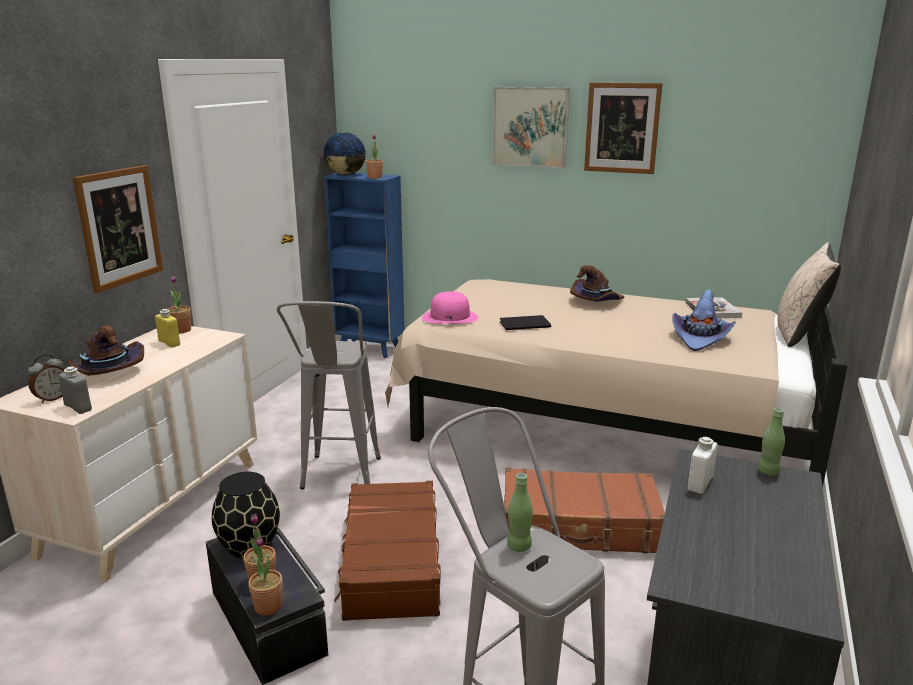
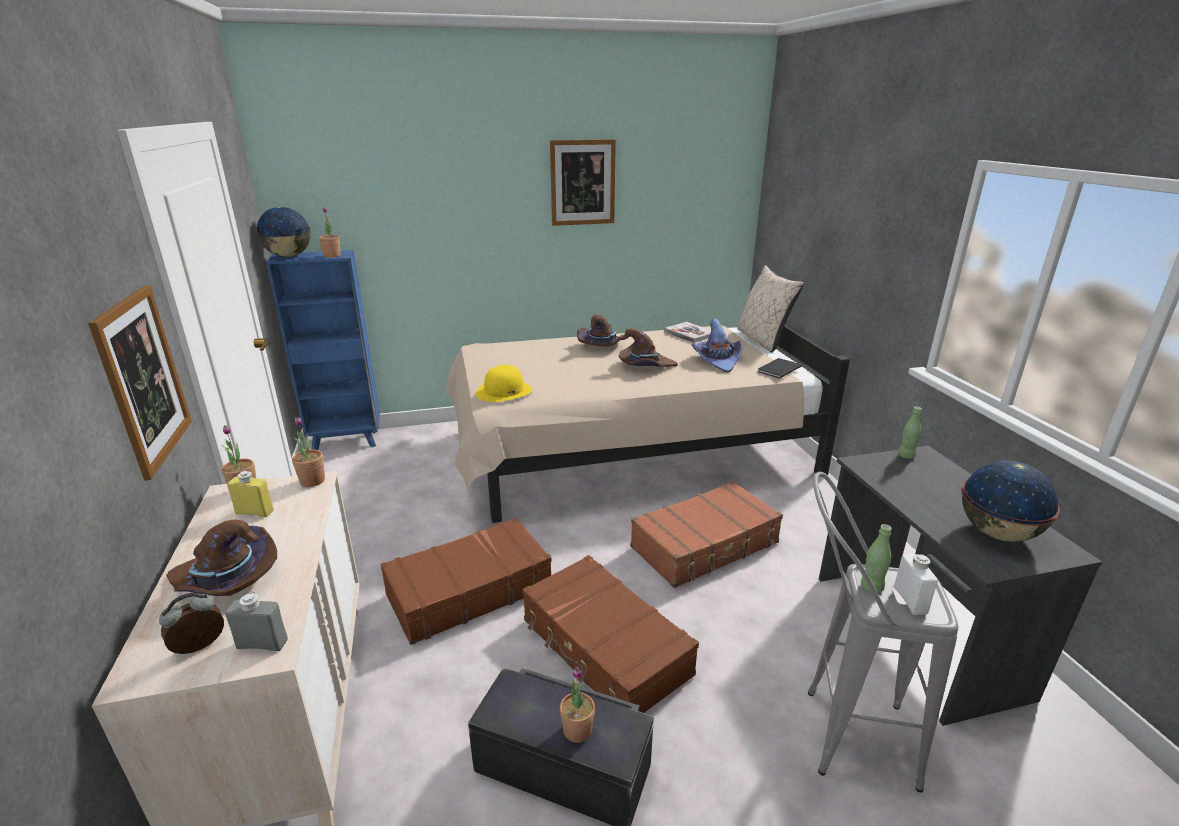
camera: 35 degrees left, 5 degrees up
(52, 398) = (200, 648): alarm clock -> alarm clock turned 135 degrees counterclockwise
(248, 546) = (520, 703): black vase -> none
(268, 606) = (616, 753): potted plant -> potted plant (312, 481)
(338, 480) = (468, 590): grey stool -> brown suitcase
(450, 317) = (504, 391): pink hat -> yellow hat
(523, 324) = (576, 381): black book -> black book (777, 369)
(530, 127) = (494, 187): picture -> none
(612, 326) = (645, 365): none -> brown hat
(700, 483) = (888, 481): white bottle -> white bottle (910, 600)
(747, 567) = (998, 533): none -> globe

